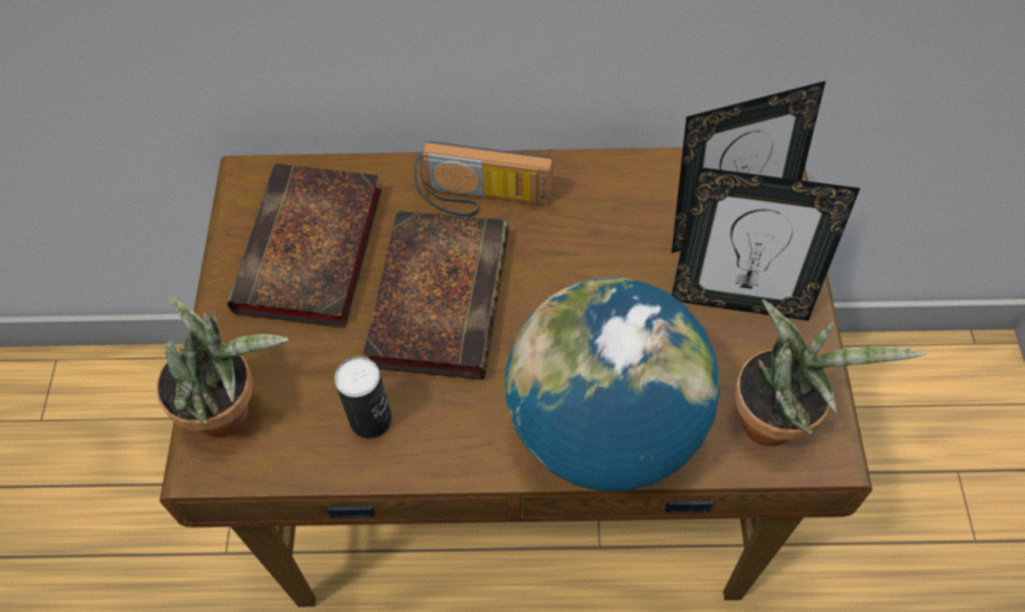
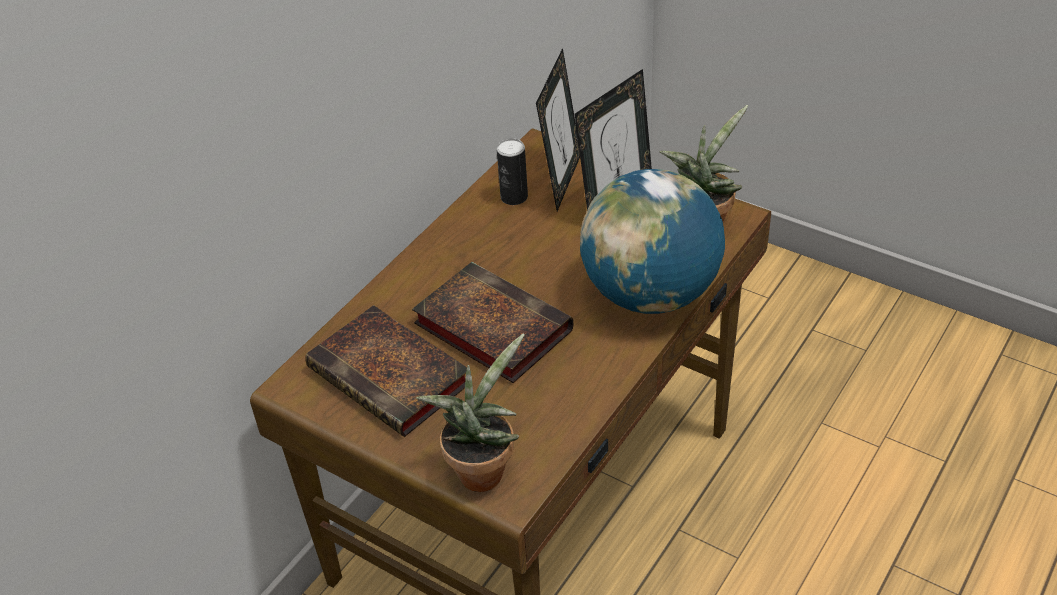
camera: 55 degrees left, 15 degrees down
(370, 420) = (553, 398): can -> can (514, 197)
(482, 200) = (434, 276): radio -> none

